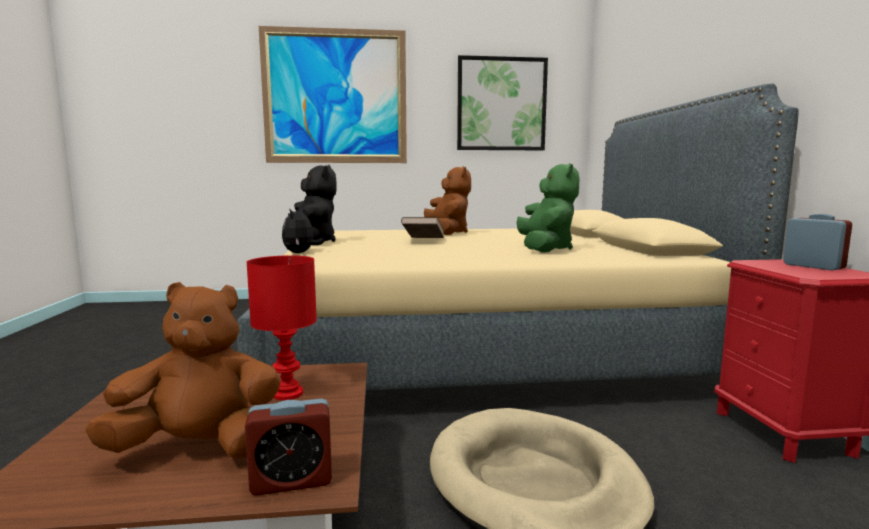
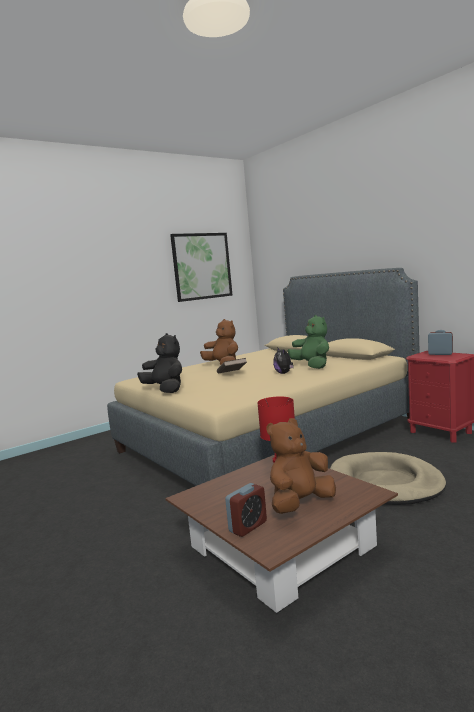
camera: 30 degrees left, 0 degrees up
(292, 481) = (361, 496): alarm clock -> alarm clock (248, 526)
(300, 253) = (193, 398): plush toy -> plush toy (284, 373)
(335, 97) = (85, 271): picture -> none

